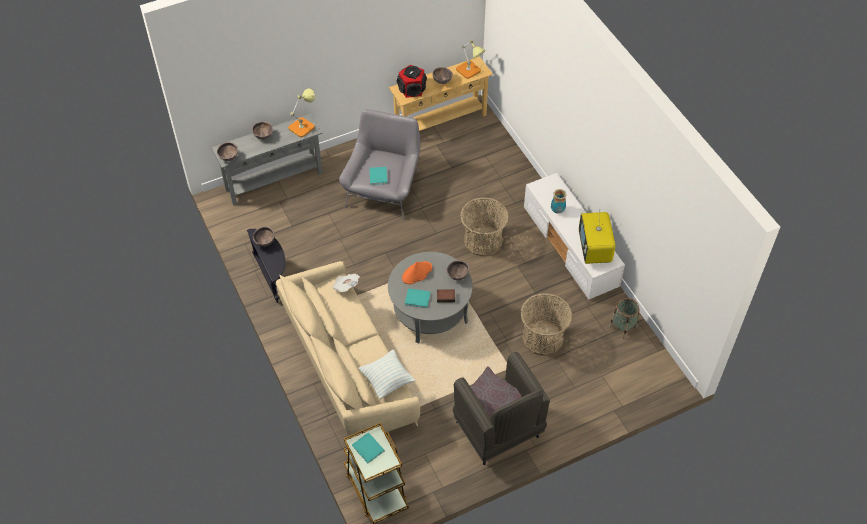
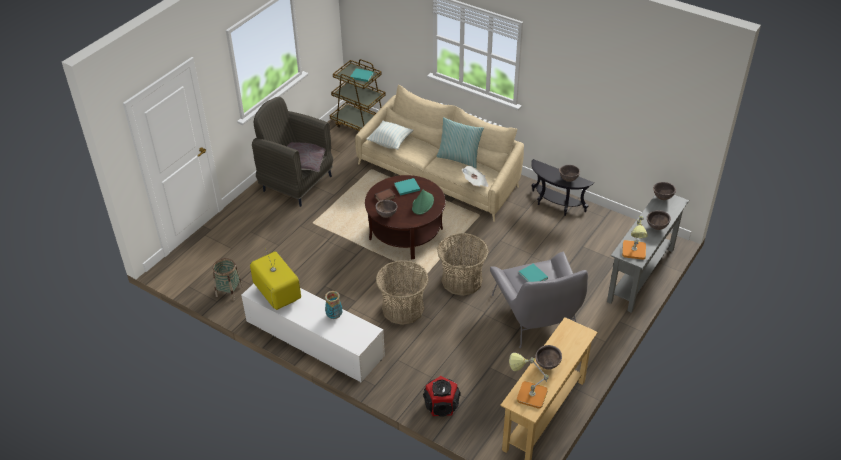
camera: 150 degrees right, 10 degrees down
(336, 323) = (459, 158): none -> pillow
(412, 89) = (570, 340): speaker -> speaker (442, 405)
(417, 273) = (422, 204): orange hat -> green hat
(430, 312) = (406, 234): grey coffee table -> brown coffee table
(542, 338) = (297, 254): basket -> basket (461, 280)

